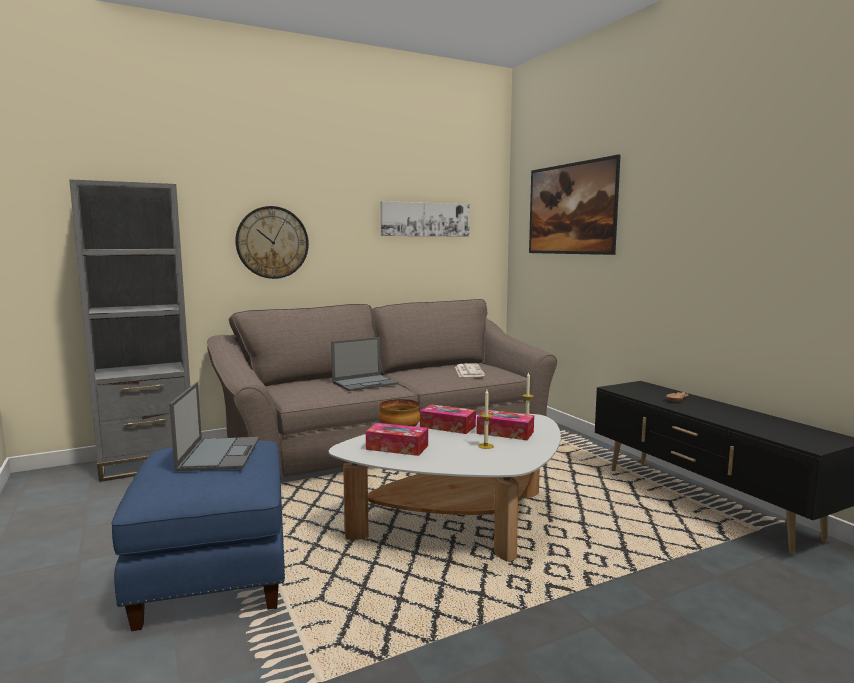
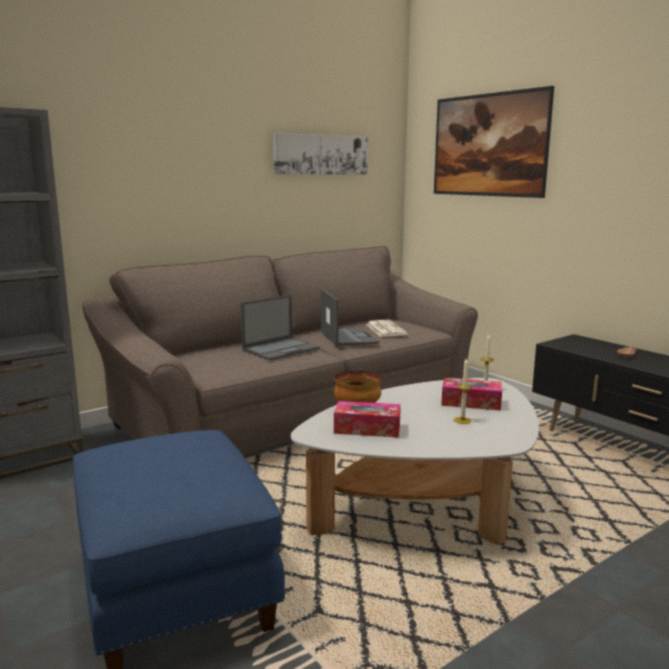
camera: 10 degrees left, 5 degrees up
(219, 453) = (178, 453): laptop -> laptop (348, 337)
(272, 242) = (152, 183): wall clock -> none
(447, 426) = (404, 398): tissue box -> none

